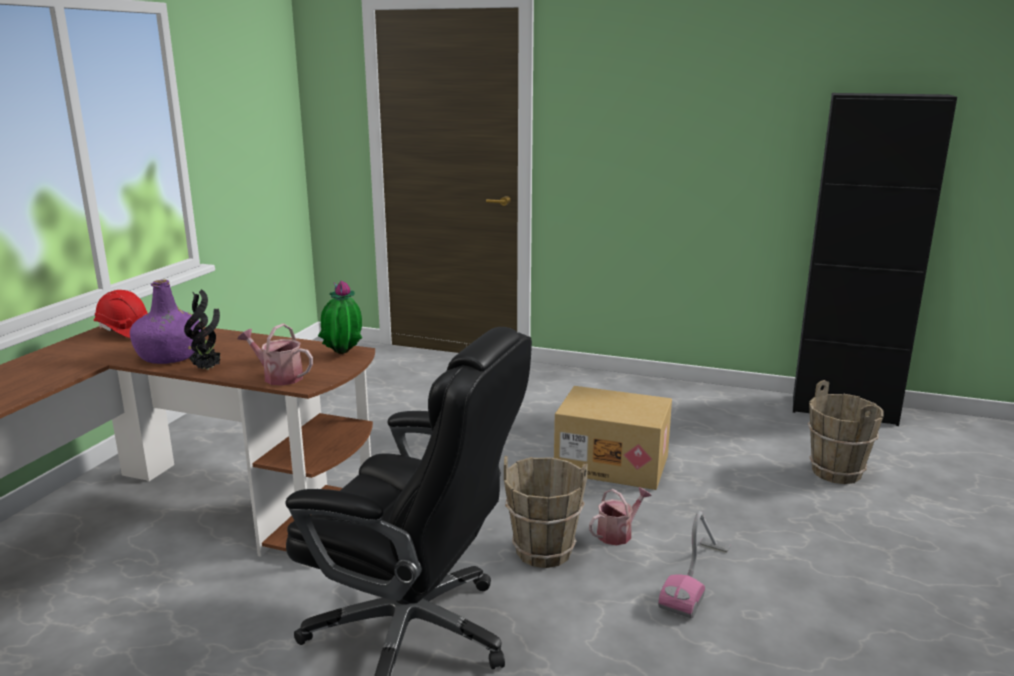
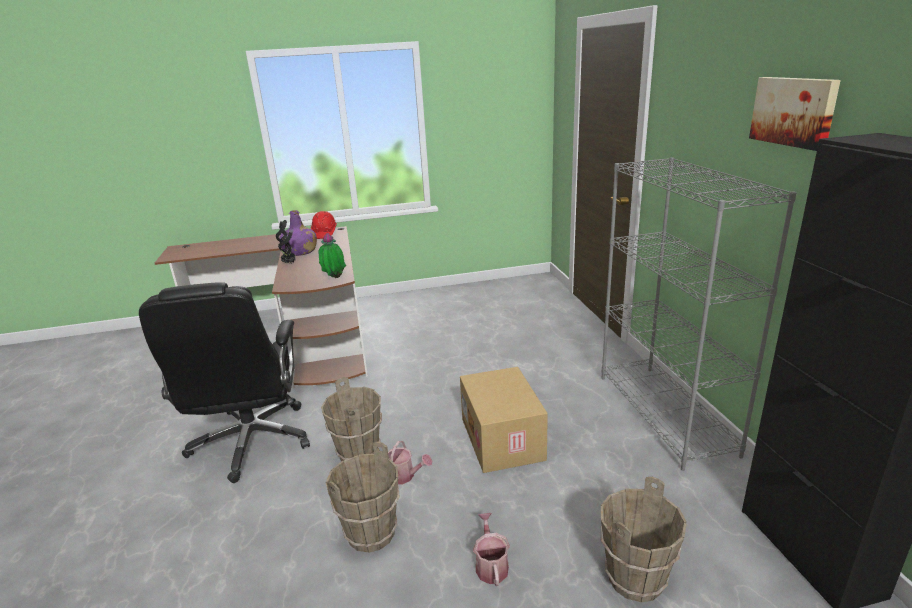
camera: 60 degrees right, 5 degrees up
(278, 377) = (290, 278): watering can -> watering can (491, 565)
(654, 389) = (665, 413): none -> grey bookcase
(696, 577) = (372, 533): vacuum cleaner -> brown bucket
(744, 84) = (794, 111): none -> picture

